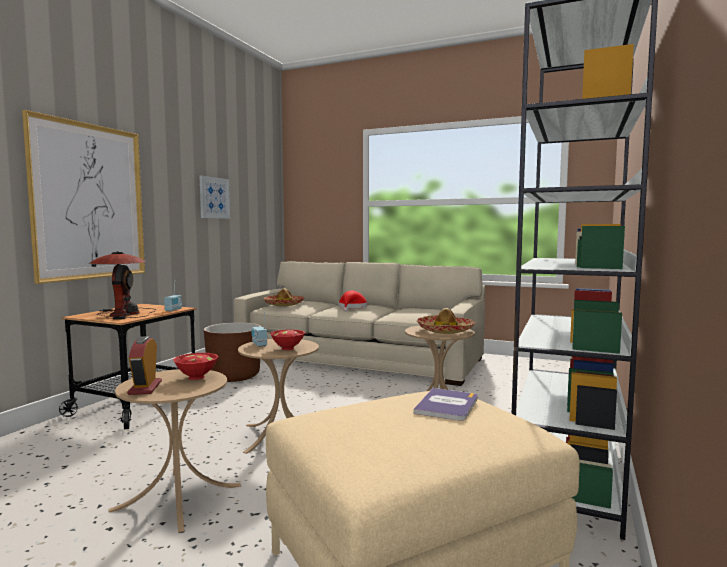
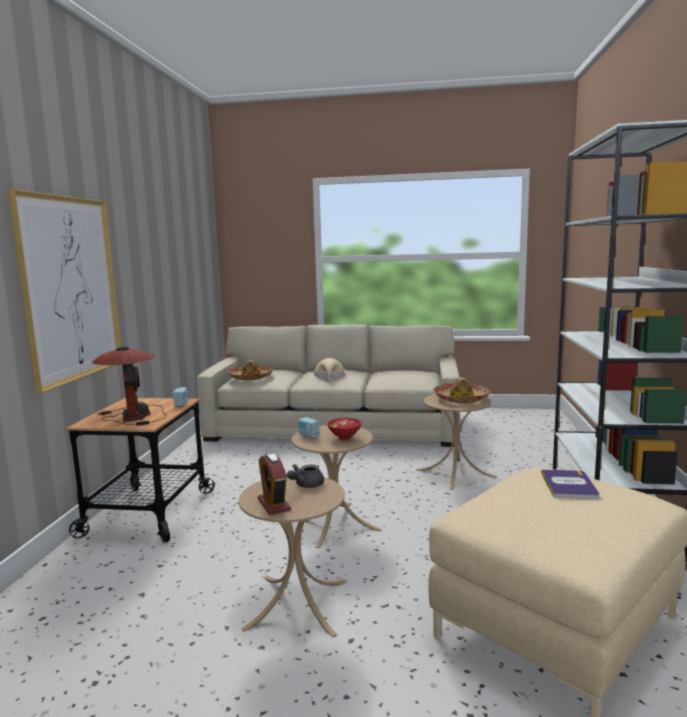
camera: 15 degrees left, 5 degrees up
(196, 377) = (306, 485): red bowl -> grey teapot
(214, 198) = (167, 264): picture -> none
(234, 376) = (221, 463): brown planter -> none
(352, 308) = (329, 376): red hat -> beige hat

